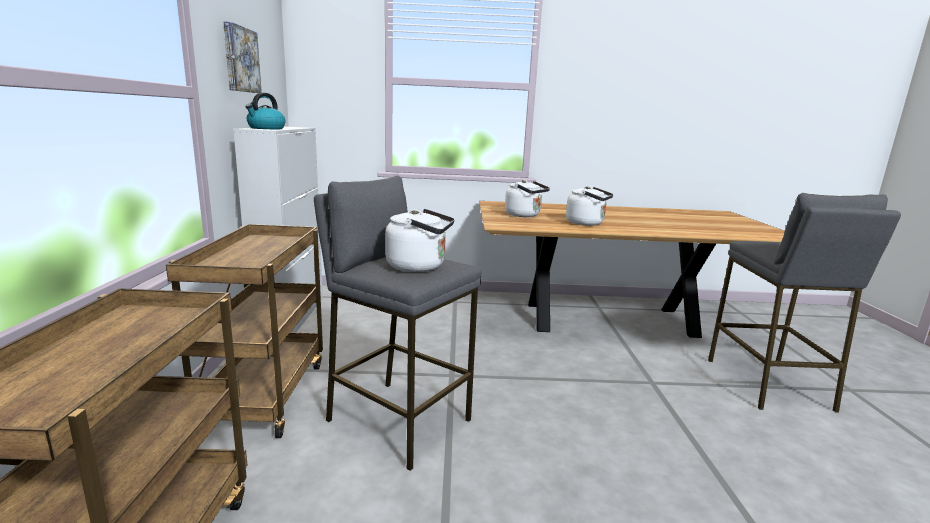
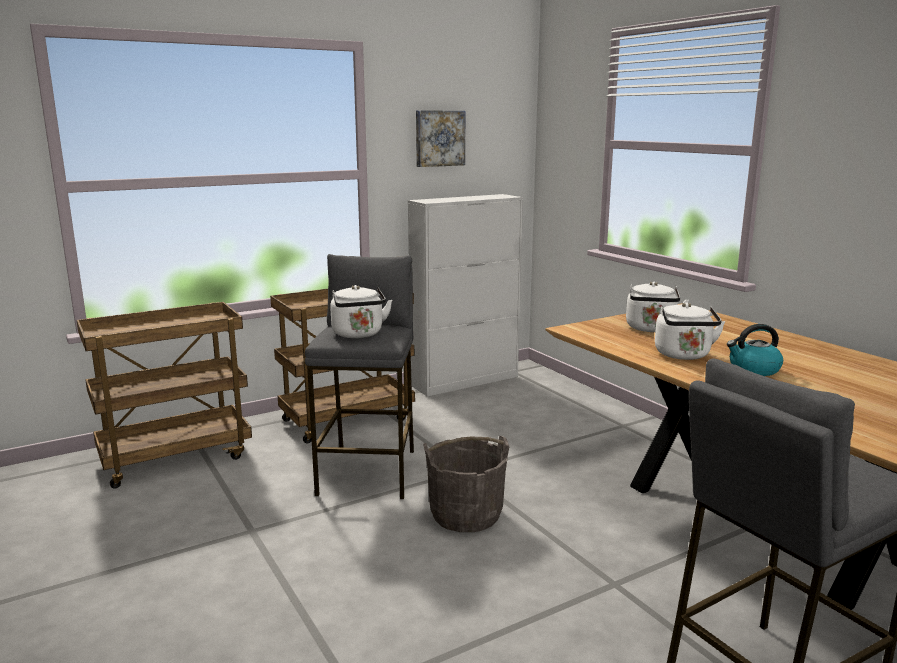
camera: 60 degrees right, 0 degrees up
(266, 128) = (437, 200): kettle -> kettle (753, 369)
(523, 400) = (465, 514): none -> grey bucket

